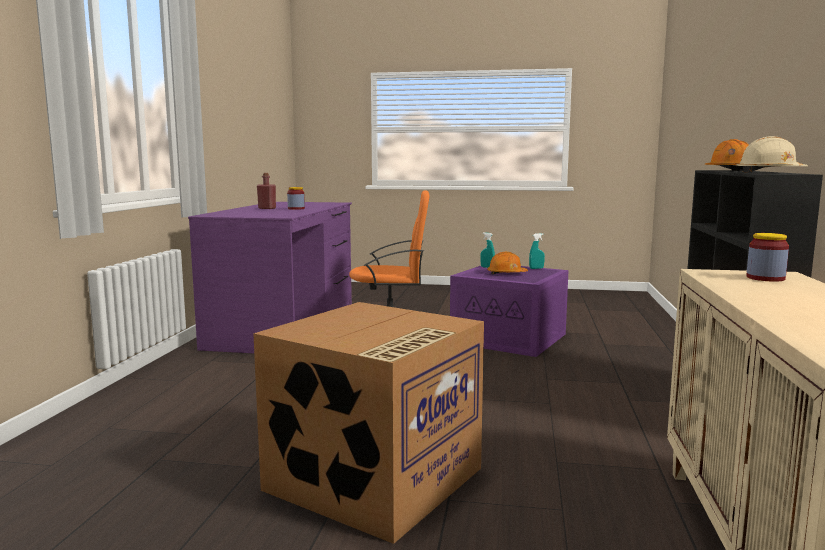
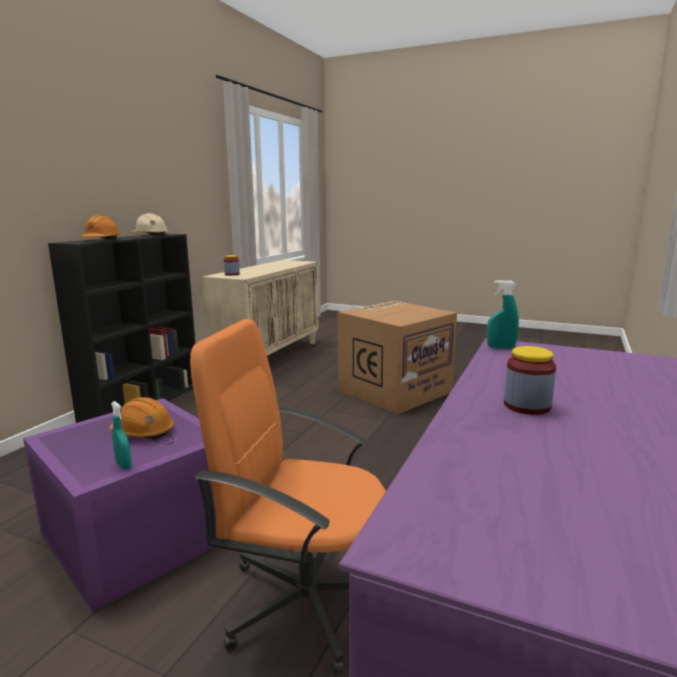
camera: 165 degrees left, 5 degrees up
(267, 208) = (618, 418): red bottle -> none
(536, 268) = (56, 449): turquoise spray bottle -> turquoise spray bottle (501, 347)

